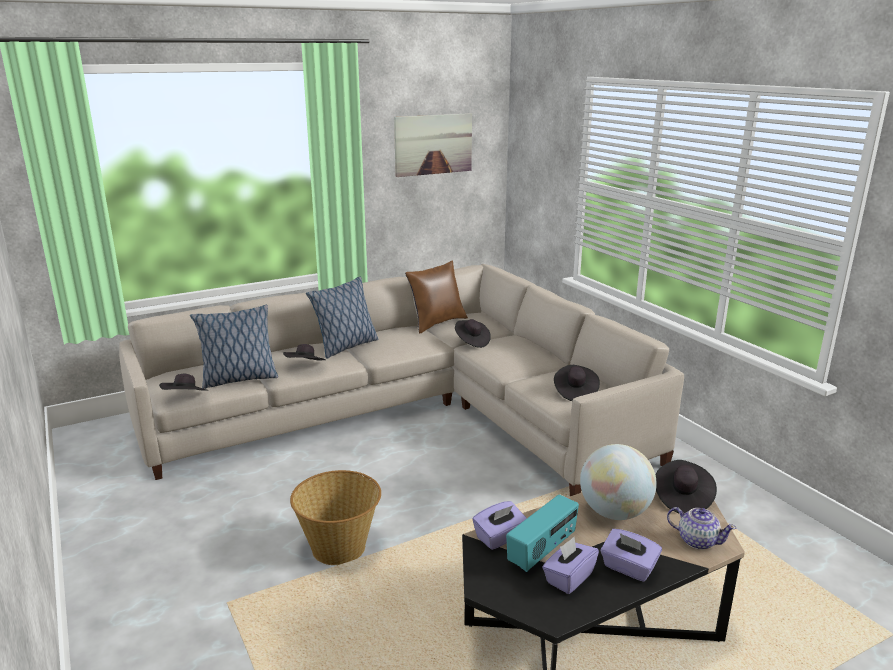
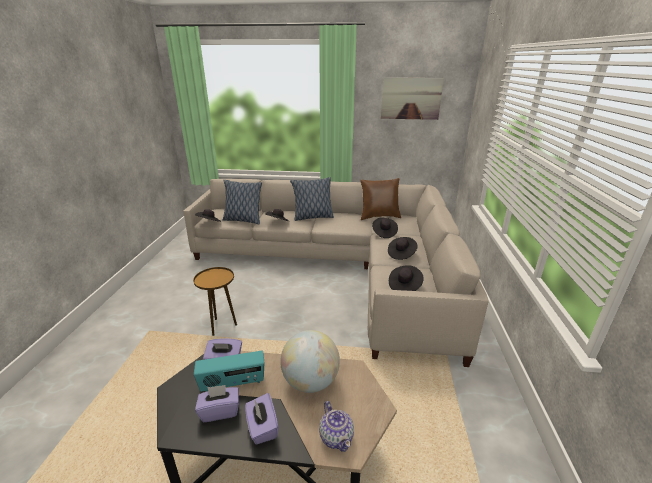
camera: 35 degrees right, 5 degrees up
(339, 547) = (221, 326): basket -> brown side table
(682, 498) = (371, 397): black hat -> black hat (401, 254)

